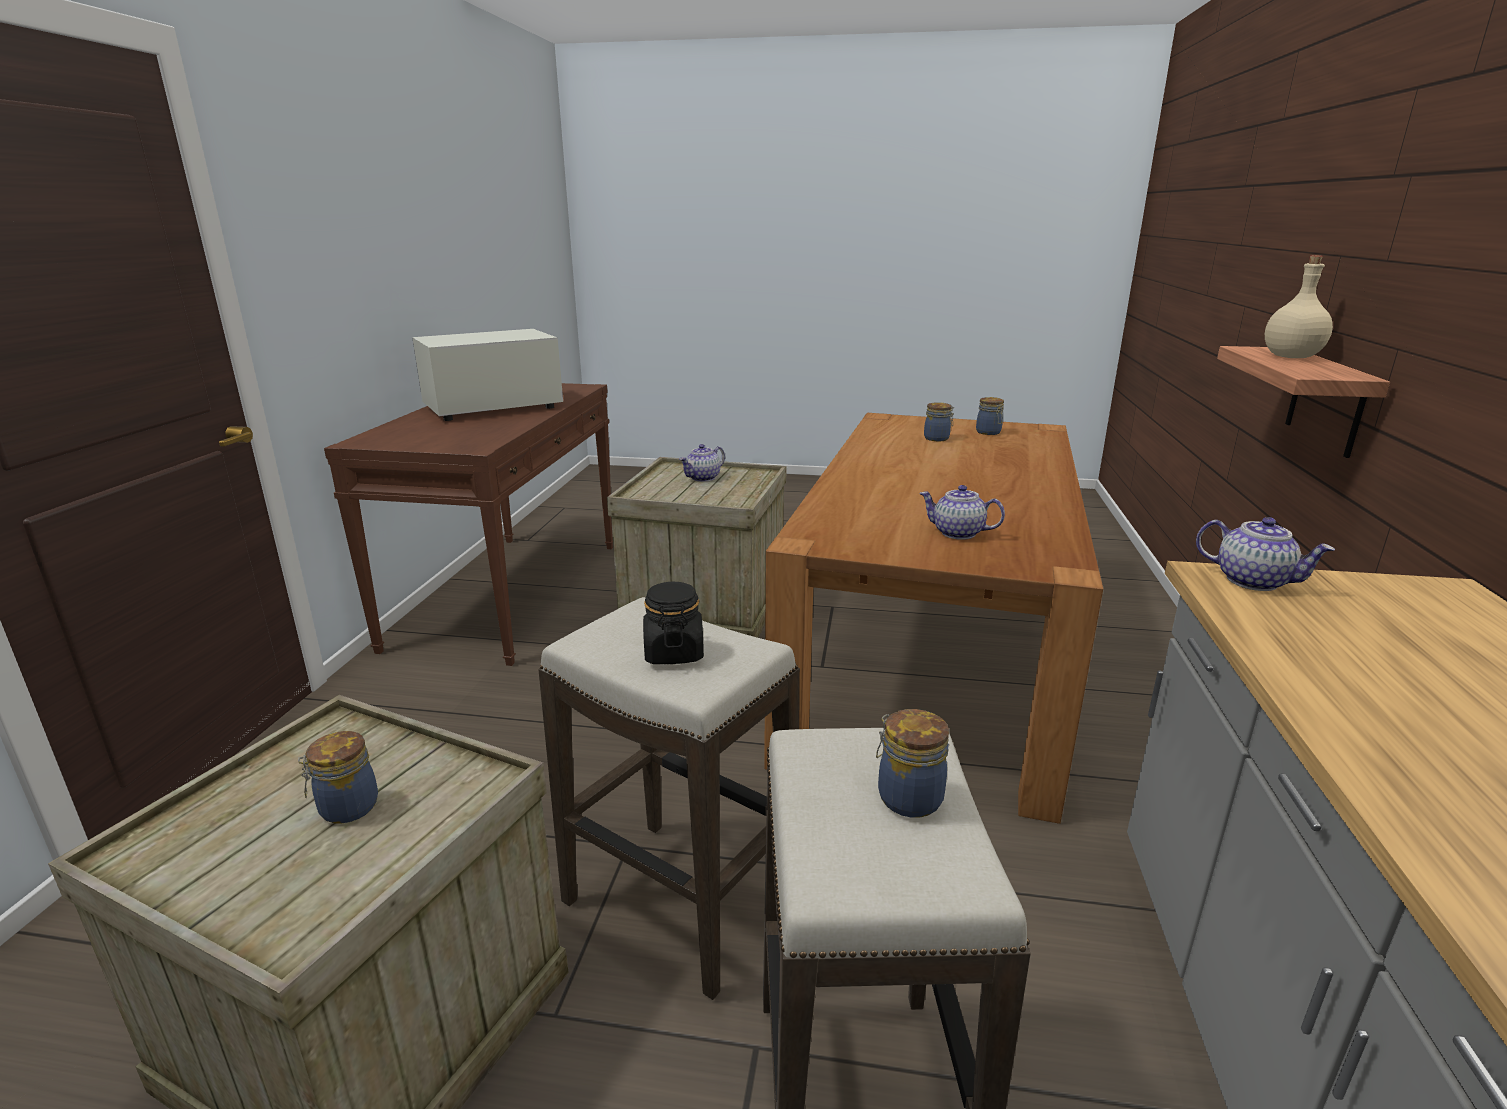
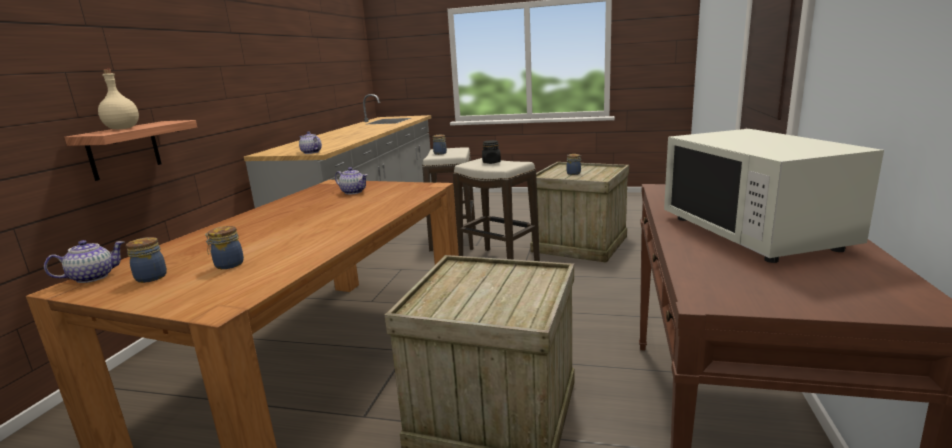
camera: 175 degrees left, 5 degrees down
(493, 408) = (753, 233): white microwave -> white microwave turned 105 degrees clockwise
(703, 478) = (486, 299): teapot -> teapot (93, 277)

